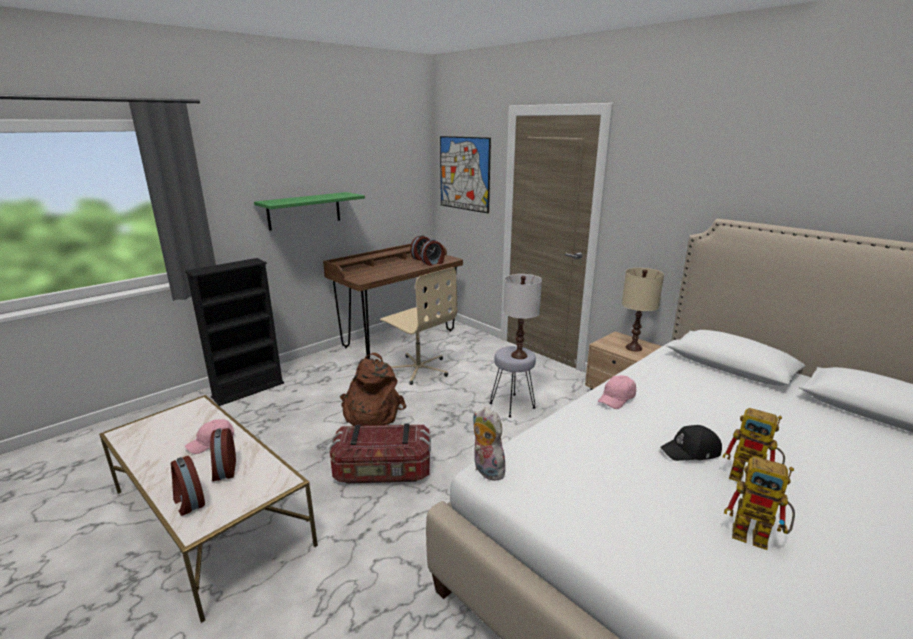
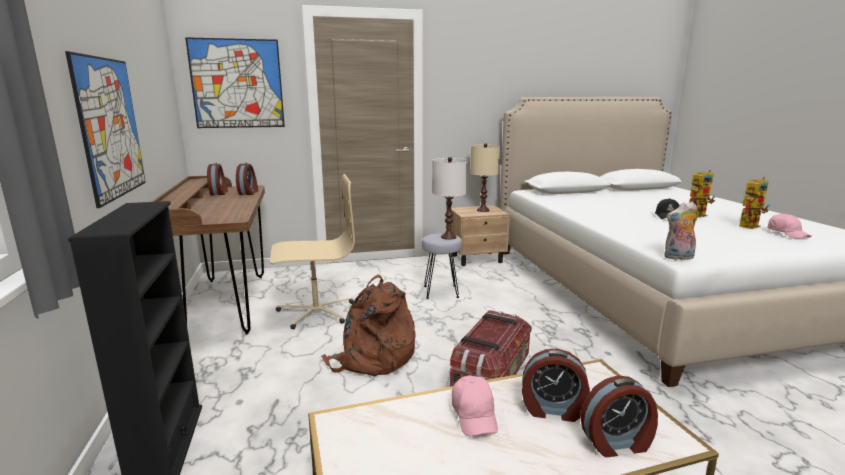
camera: 60 degrees left, 5 degrees down
(304, 211) = (110, 128): green shelf -> picture
(616, 399) = (594, 215): pink cap -> pink cap (787, 234)

